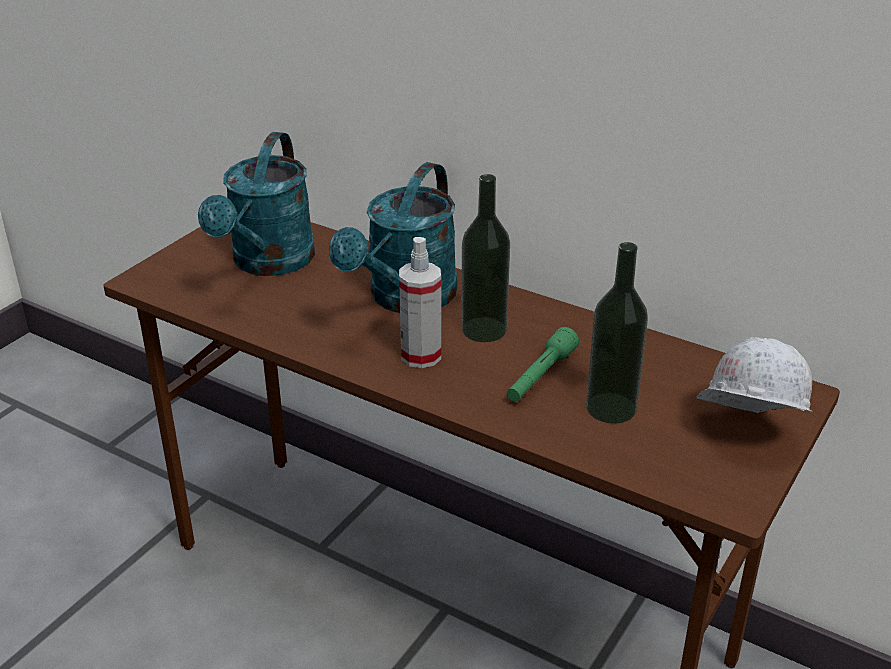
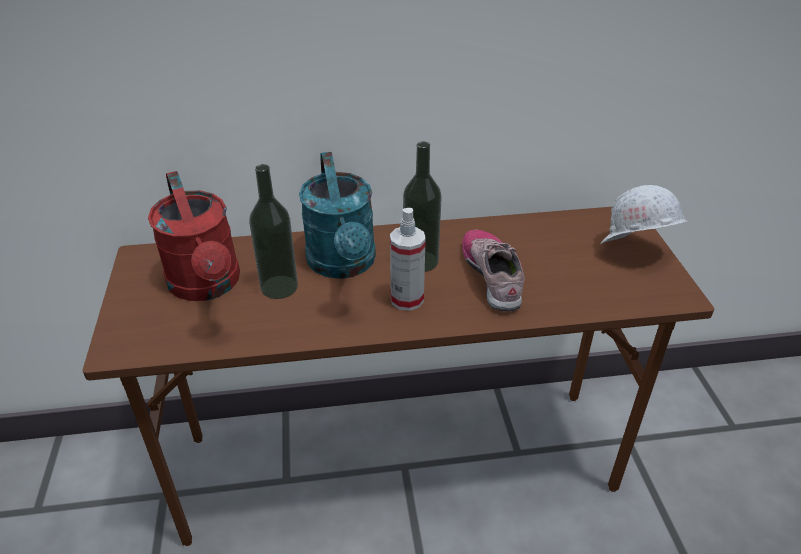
camera: 40 degrees left, 5 degrees up
(268, 263) = (208, 286): turquoise watering can -> red watering can
(540, 376) = (493, 275): green flashlight -> shoe
(611, 408) = (554, 274): bottle -> bottle (279, 287)

